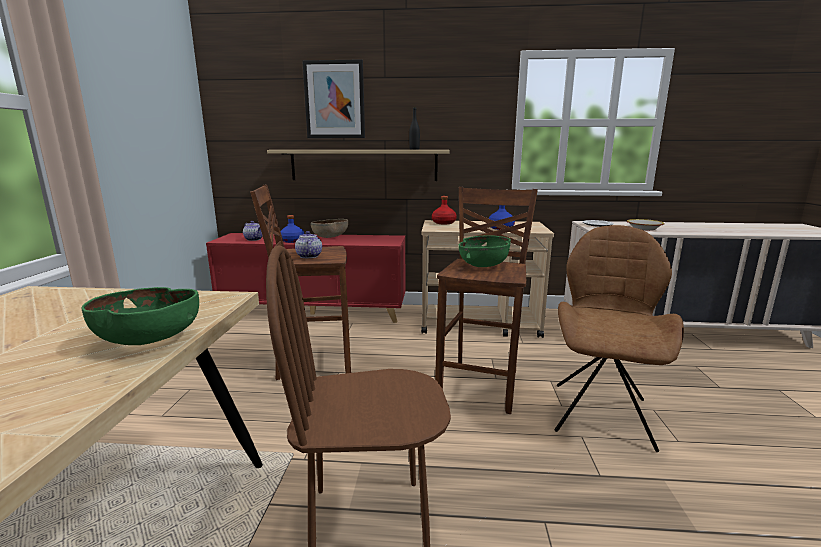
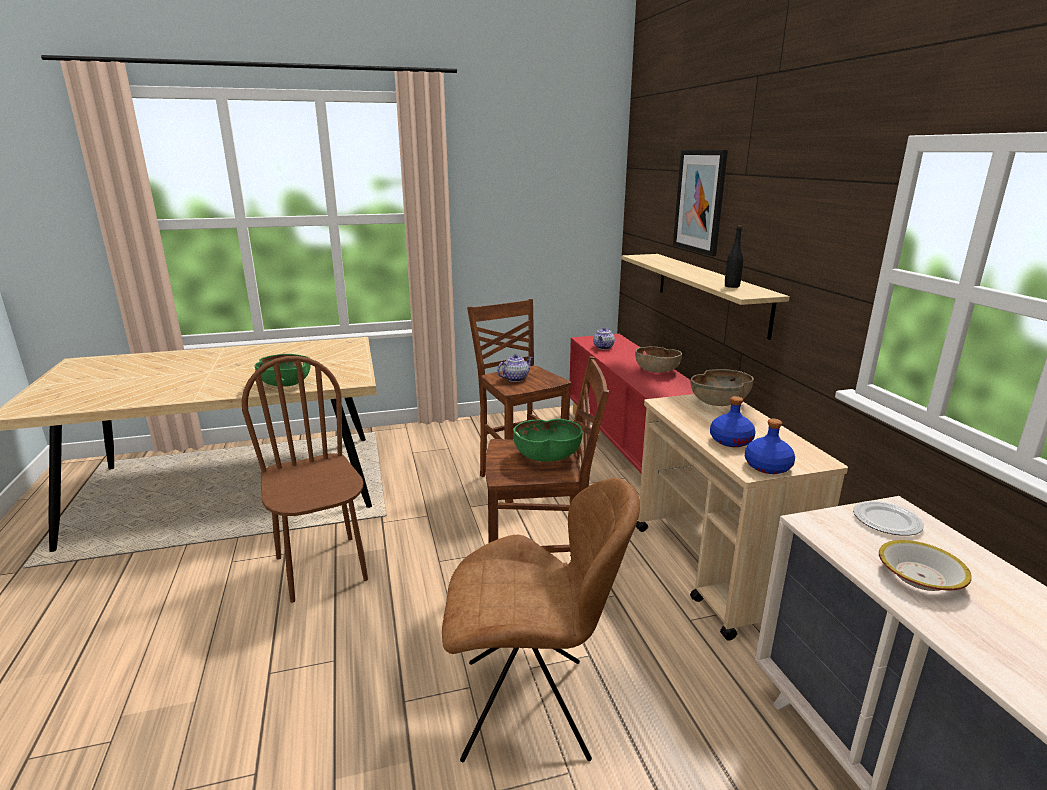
camera: 70 degrees right, 5 degrees up
(292, 241) = (617, 361): blue bottle -> blue bottle (767, 466)
(444, 223) = (719, 403): red bottle -> brown bowl

